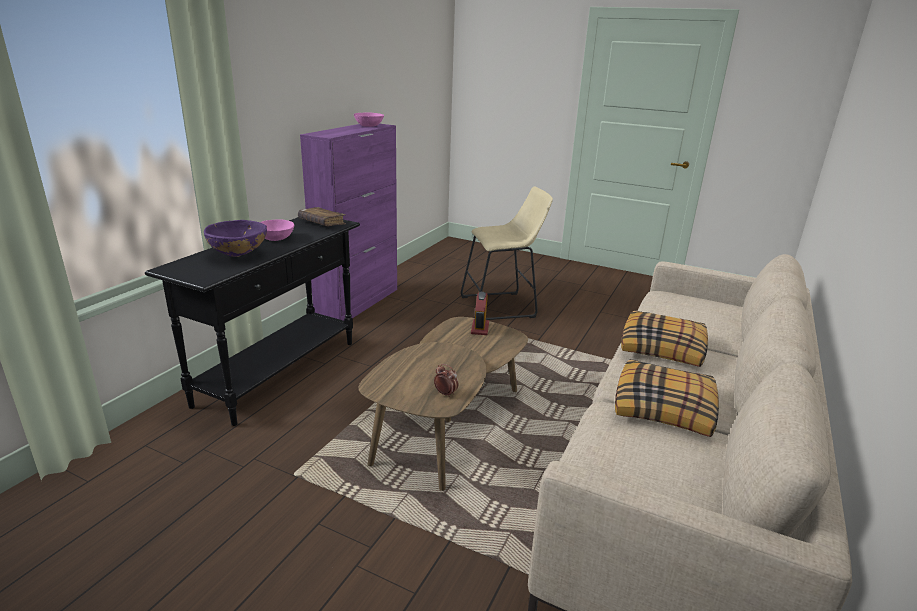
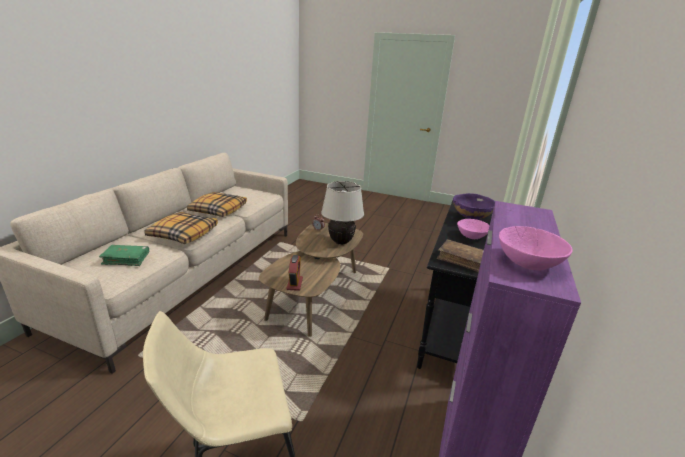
camera: 175 degrees right, 0 degrees up
(408, 365) = (341, 242): none -> beige table lamp
(683, 311) = (126, 259): none -> green book

